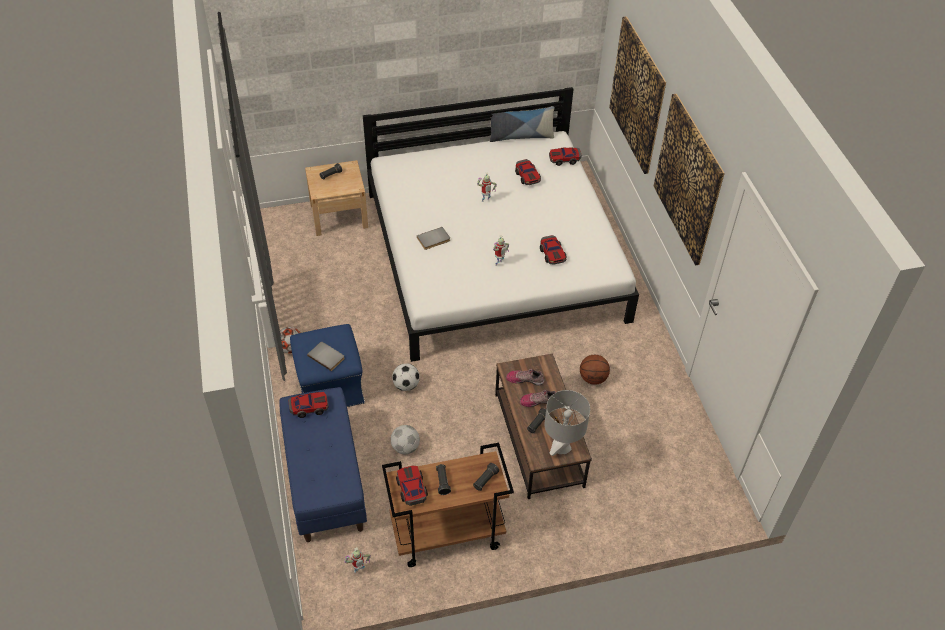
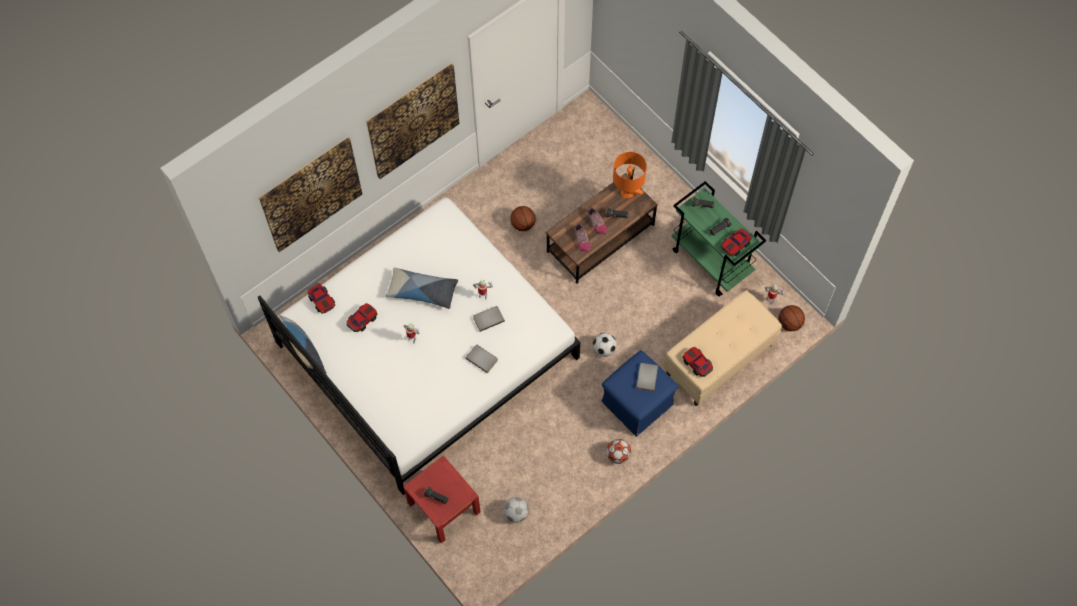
camera: 115 degrees left, 15 degrees up
(317, 576) = (789, 323): none -> basketball
(324, 480) = (718, 360): blue bench -> beige bench
(339, 215) = (444, 507): beige nightstand -> red nightstand
(405, 447) = (659, 321): football -> football (516, 514)
(446, 535) = (711, 261): brown cart -> green cart
(473, 258) = (488, 318): none -> grey book
(532, 224) = (422, 291): none -> pillow
(552, 254) = (450, 262): toy car -> none
(562, 447) = (627, 193): grey table lamp -> orange table lamp

